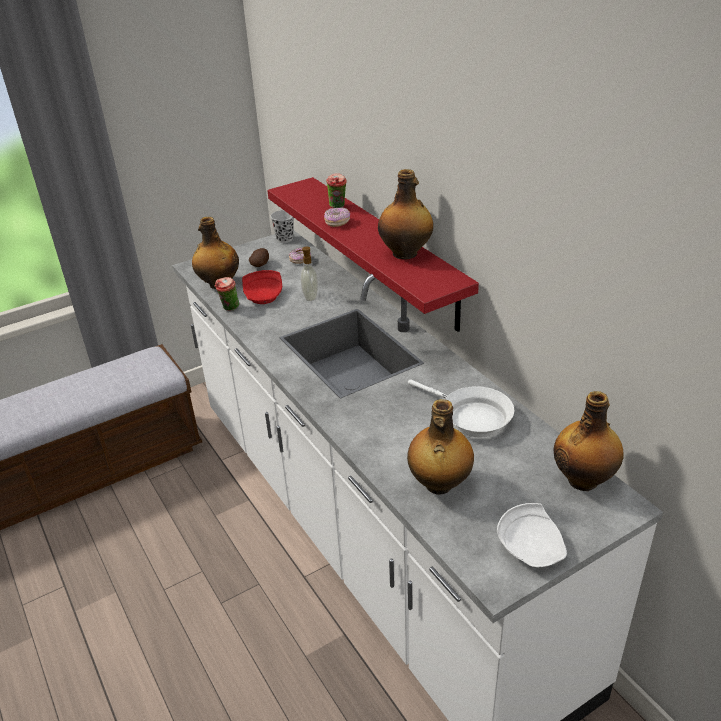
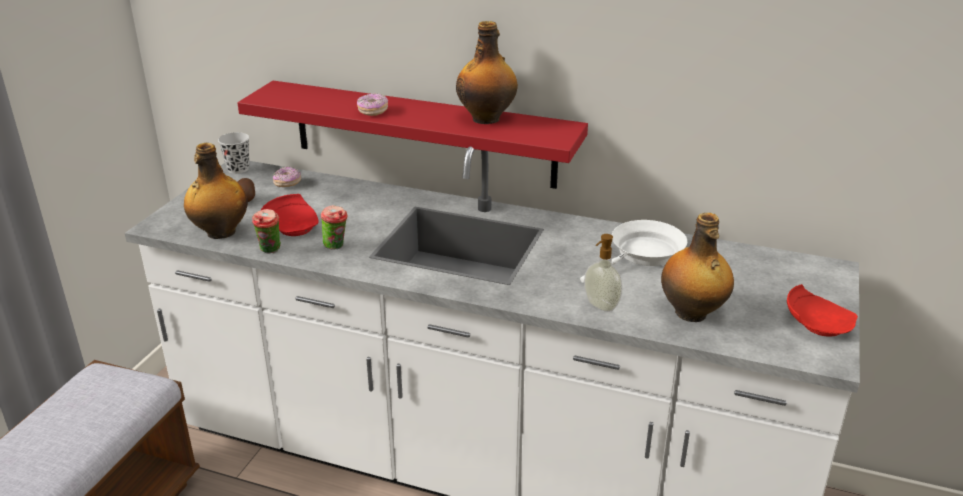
camera: 40 degrees left, 5 degrees down
(309, 297) = (348, 212): soap dispenser -> soap dispenser (600, 306)
(338, 207) = (350, 99): cup -> cup (336, 247)
(471, 417) = (643, 254): white frying pan -> white frying pan turned 45 degrees counterclockwise
(532, 546) = (816, 324): white plate -> red plate
(584, 479) = (784, 263): bottle -> none

